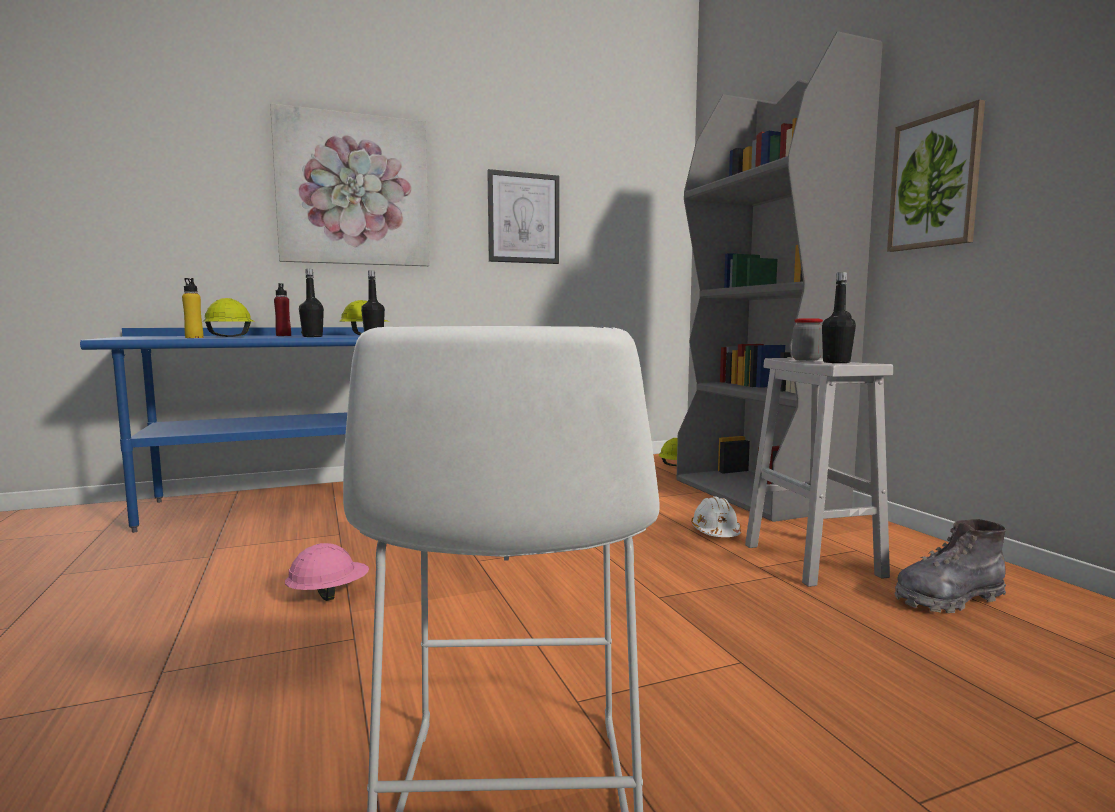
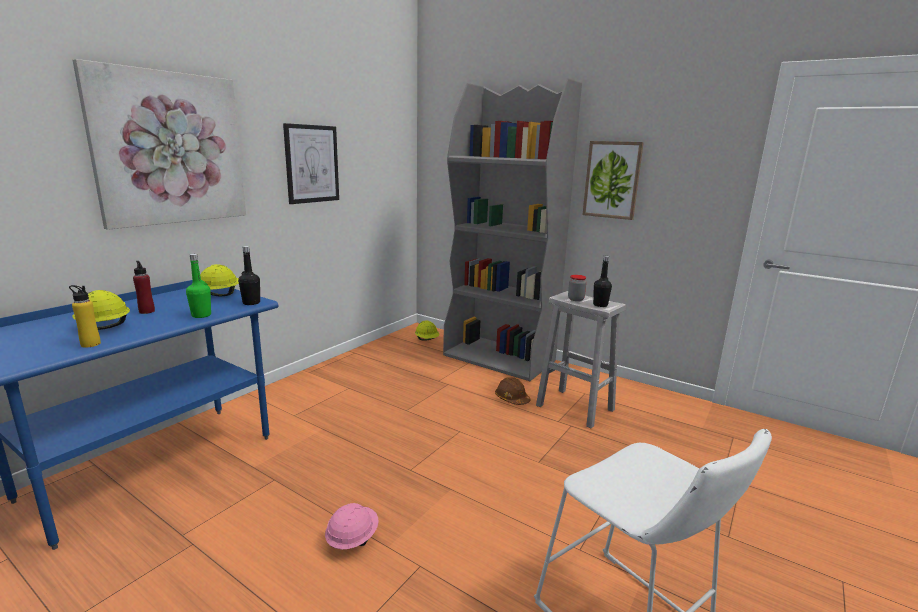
camera: 35 degrees left, 10 degrees up
(312, 336) = (201, 315): black bottle -> green bottle
(715, 532) = (512, 399): white hard hat -> brown hard hat
(947, 599) = (645, 417): grey boot -> none

